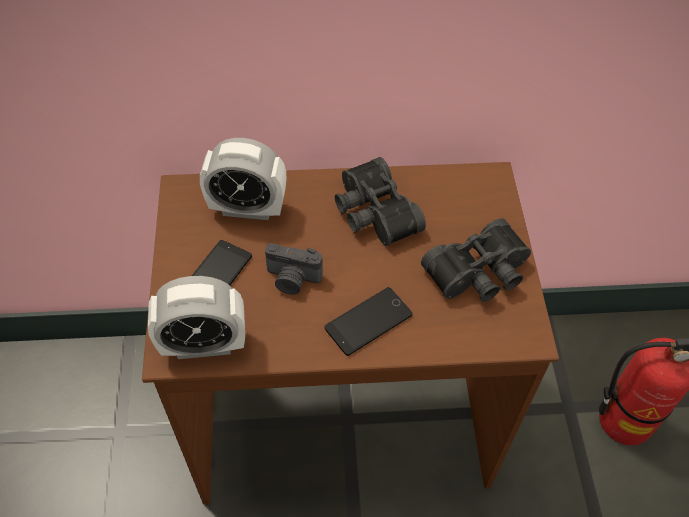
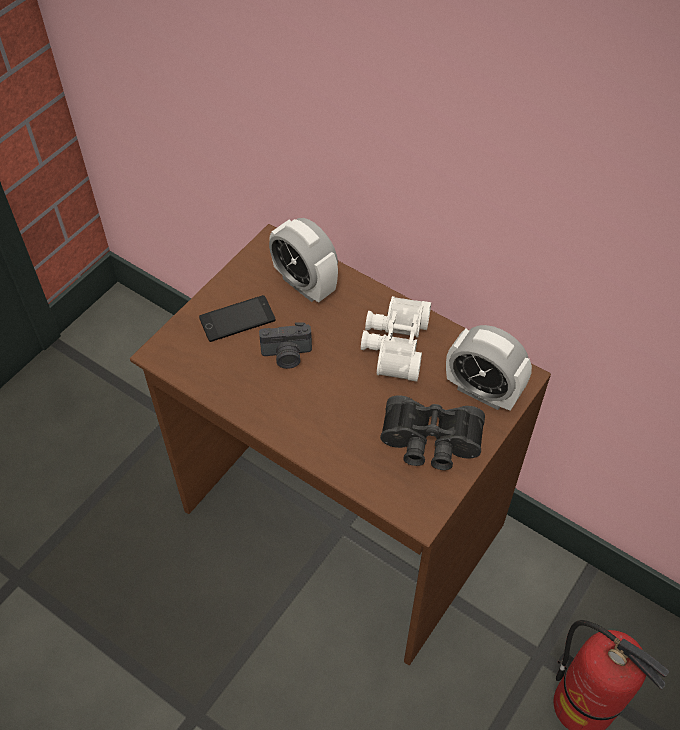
camera: 40 degrees right, 0 degrees up
(204, 345) = (187, 361): alarm clock -> alarm clock (482, 391)
(292, 280) = (287, 356): camera -> camera turned 60 degrees counterclockwise
(368, 321) = (311, 421): phone -> none
(372, 213) = (393, 345): black binoculars -> white binoculars

